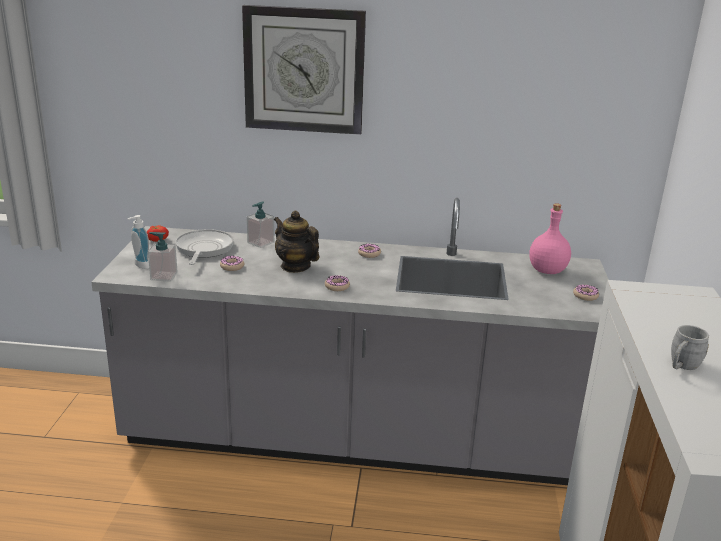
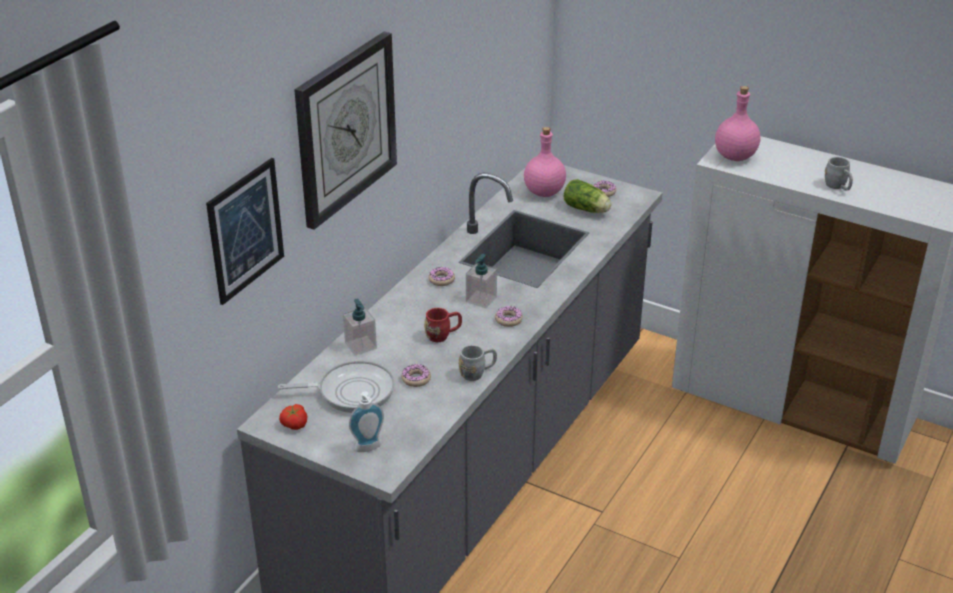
camera: 65 degrees left, 10 degrees up
(163, 276) = (411, 434): soap dispenser -> soap dispenser (481, 299)
(179, 87) = (246, 230): none -> picture
(203, 249) = (351, 392): frying pan -> frying pan turned 150 degrees clockwise
(254, 287) = (477, 373): none -> grey mug
(295, 266) = (443, 335): teapot -> red mug
(545, 293) = (587, 209): none -> lettuce
(655, 297) = (736, 156): none -> pink bottle

